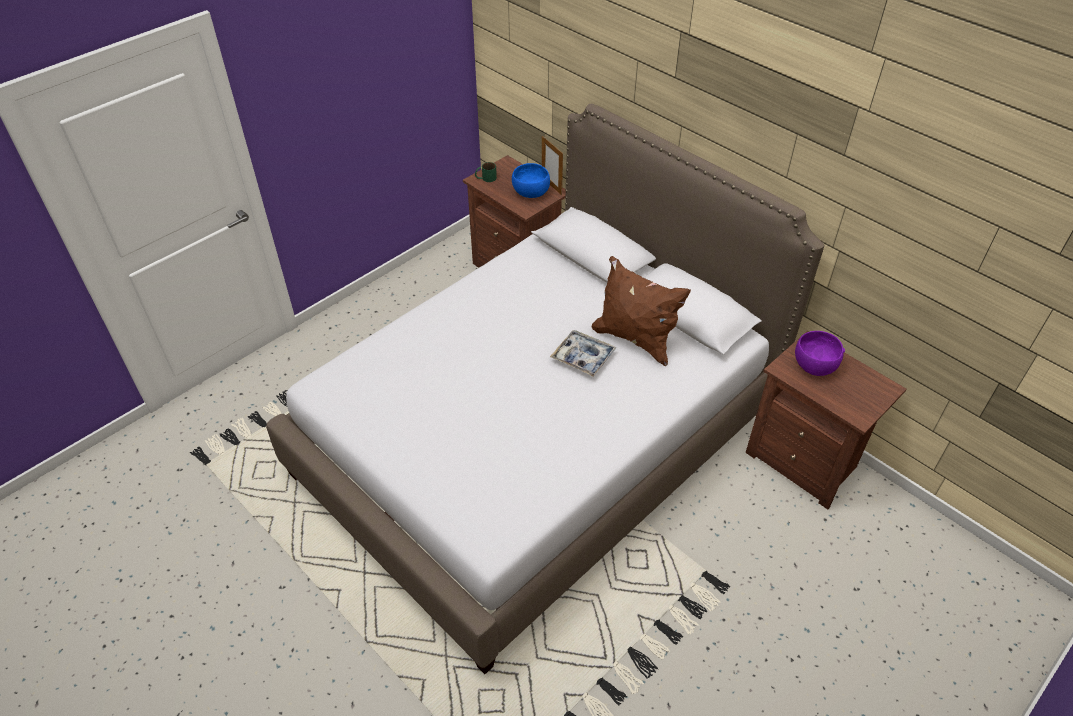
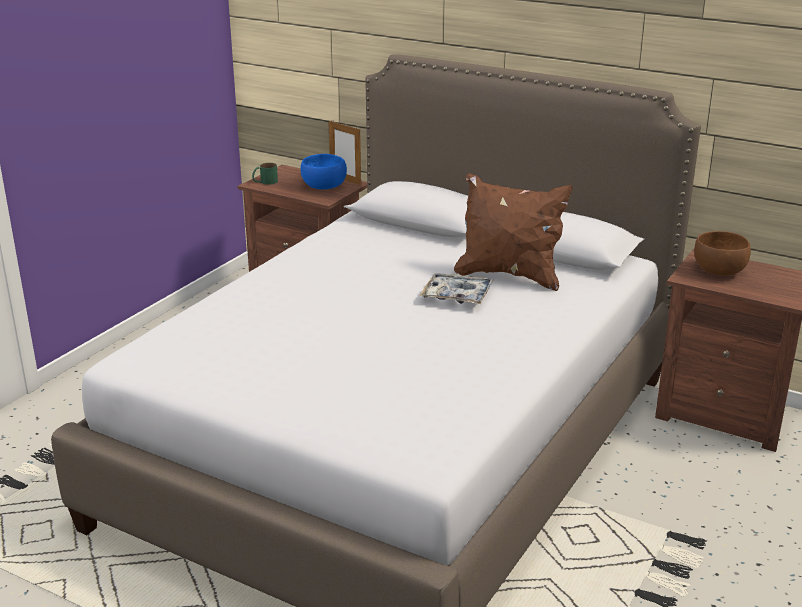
camera: 15 degrees left, 20 degrees down
(814, 366) = (719, 271): purple bowl -> brown bowl

